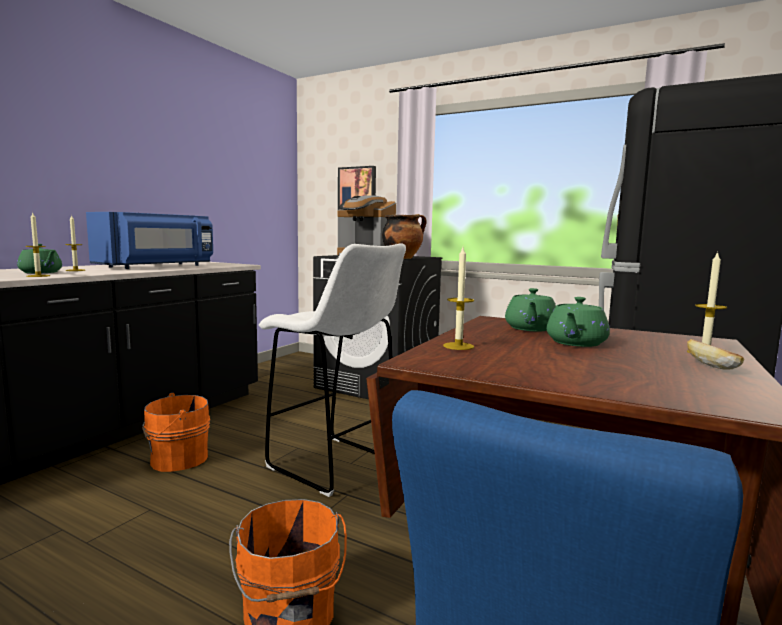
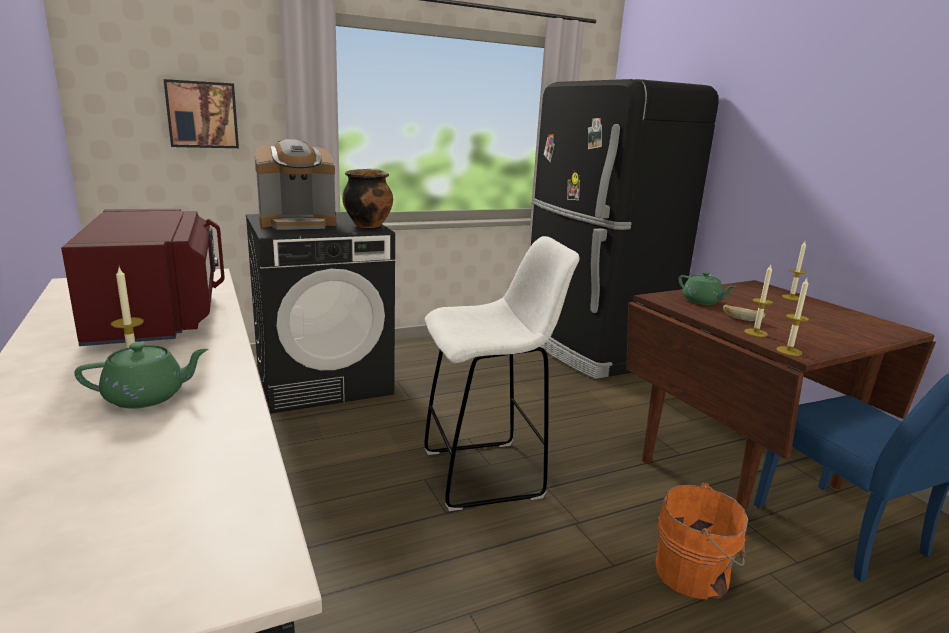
camera: 55 degrees left, 10 degrees up
(38, 276) = (222, 403): candle -> candle (789, 351)
(158, 266) = (159, 315): blue microwave -> red microwave
(176, 459) = (357, 566): orange bucket -> none
(575, 343) = (755, 308): green teapot -> none
(712, 366) = (822, 307): bread -> bread (741, 319)

